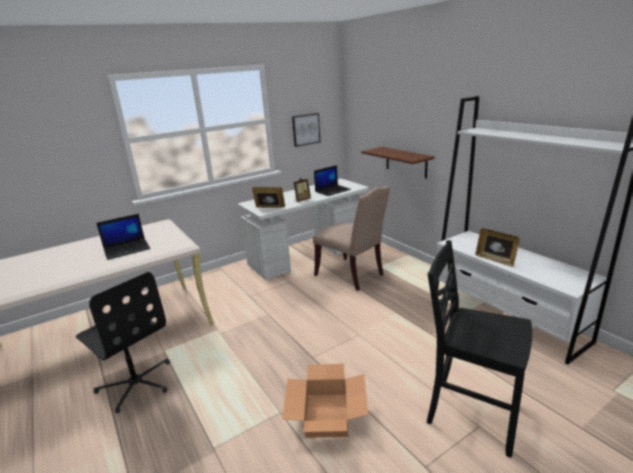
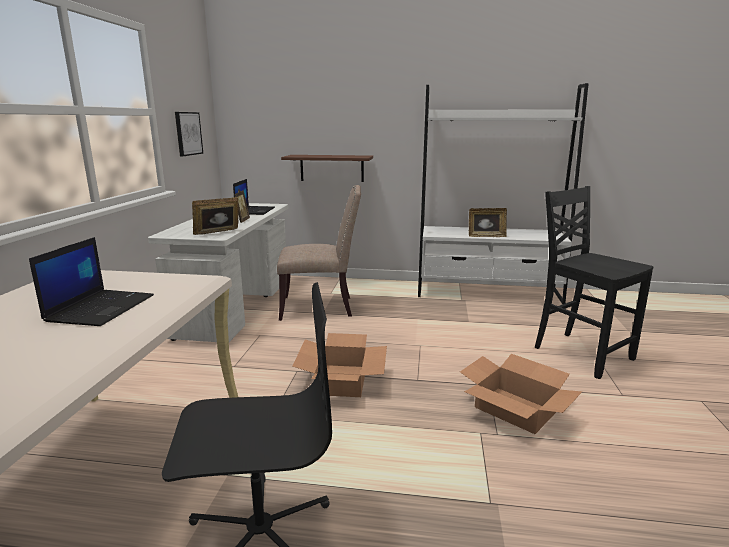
camera: 50 degrees left, 5 degrees down
(277, 333) = (342, 380): none -> cardboard box
(470, 414) = (580, 353): black chair -> black chair turned 75 degrees clockwise

